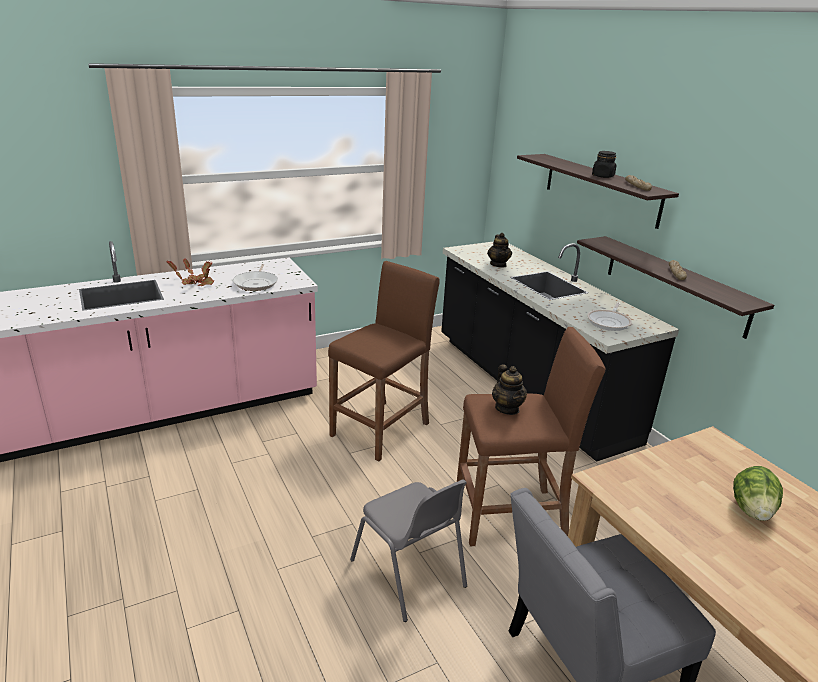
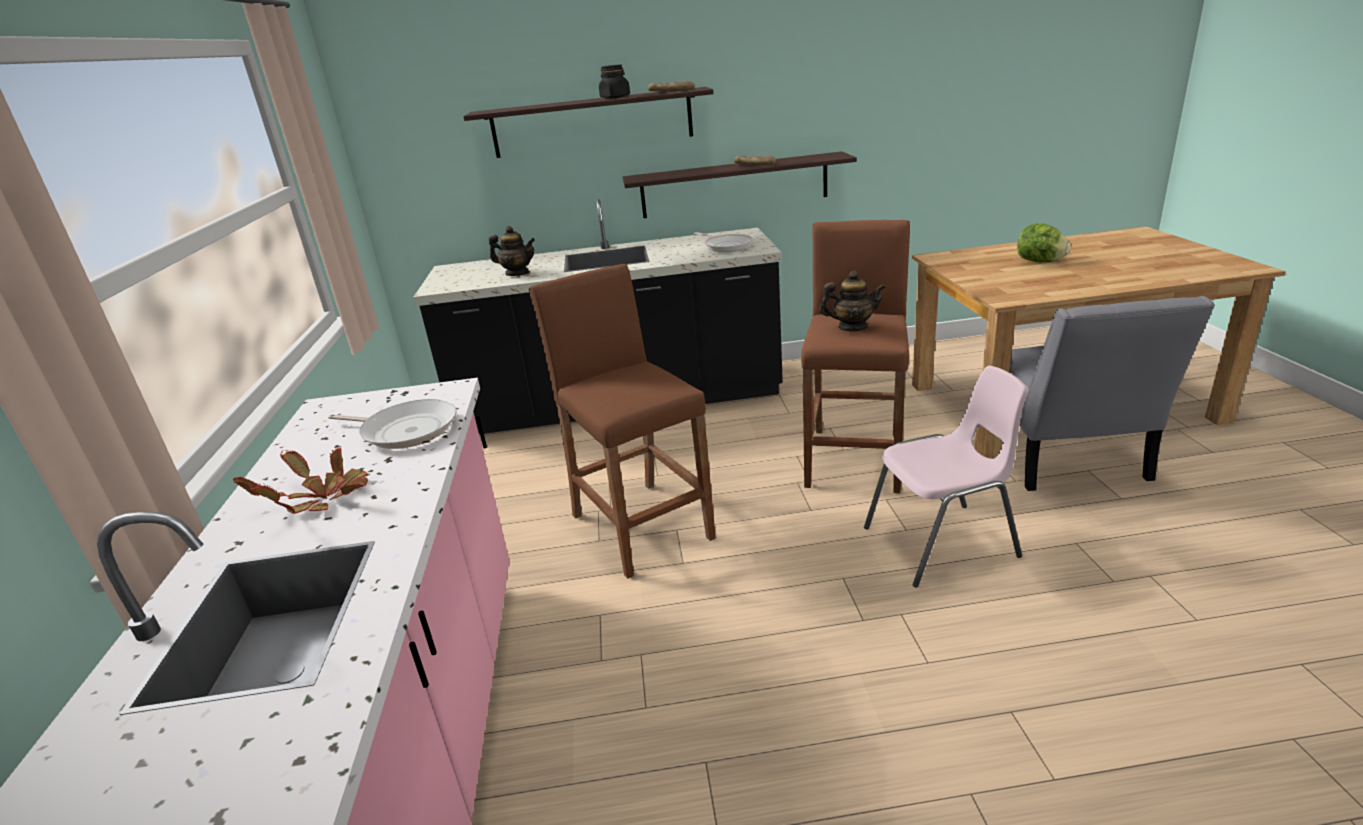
camera: 65 degrees left, 0 degrees up
(409, 574) = (943, 543): grey chair -> pink chair

